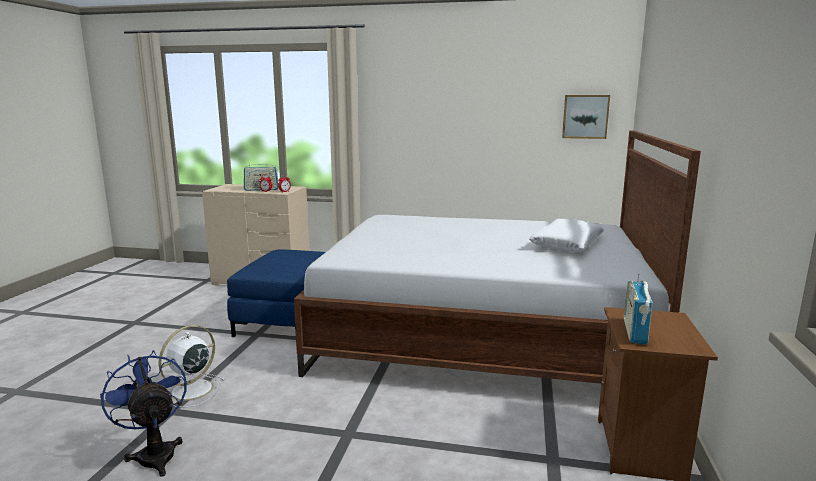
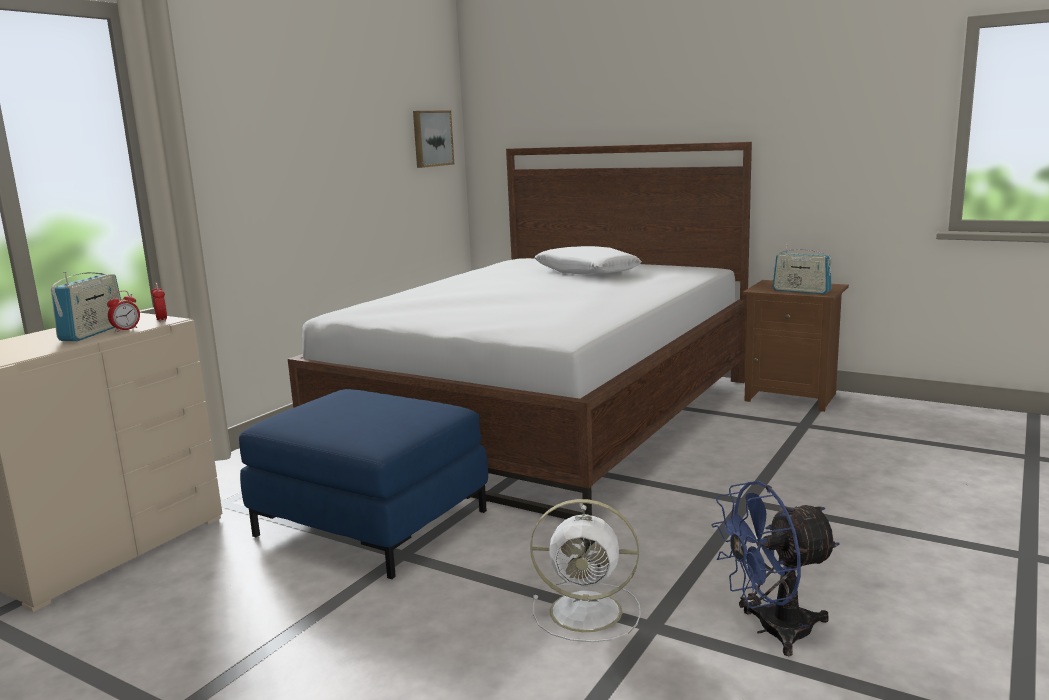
camera: 70 degrees left, 0 degrees up
(190, 391) = (589, 612): white fan -> white fan turned 45 degrees counterclockwise

